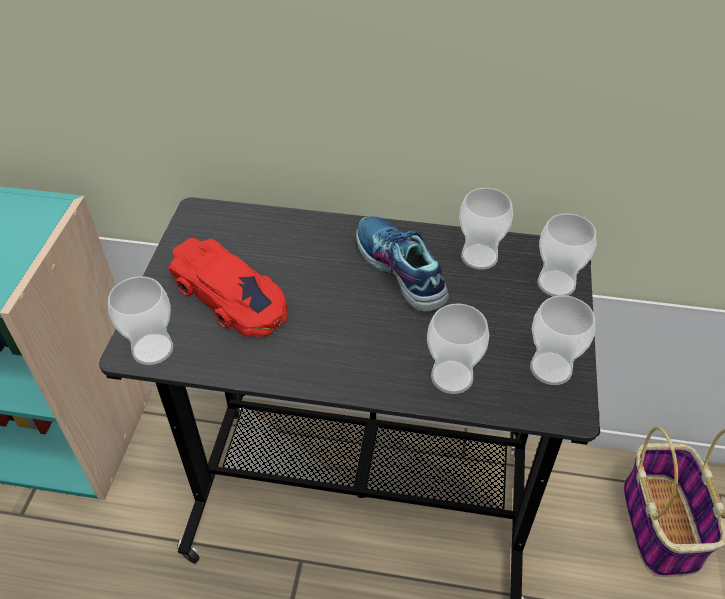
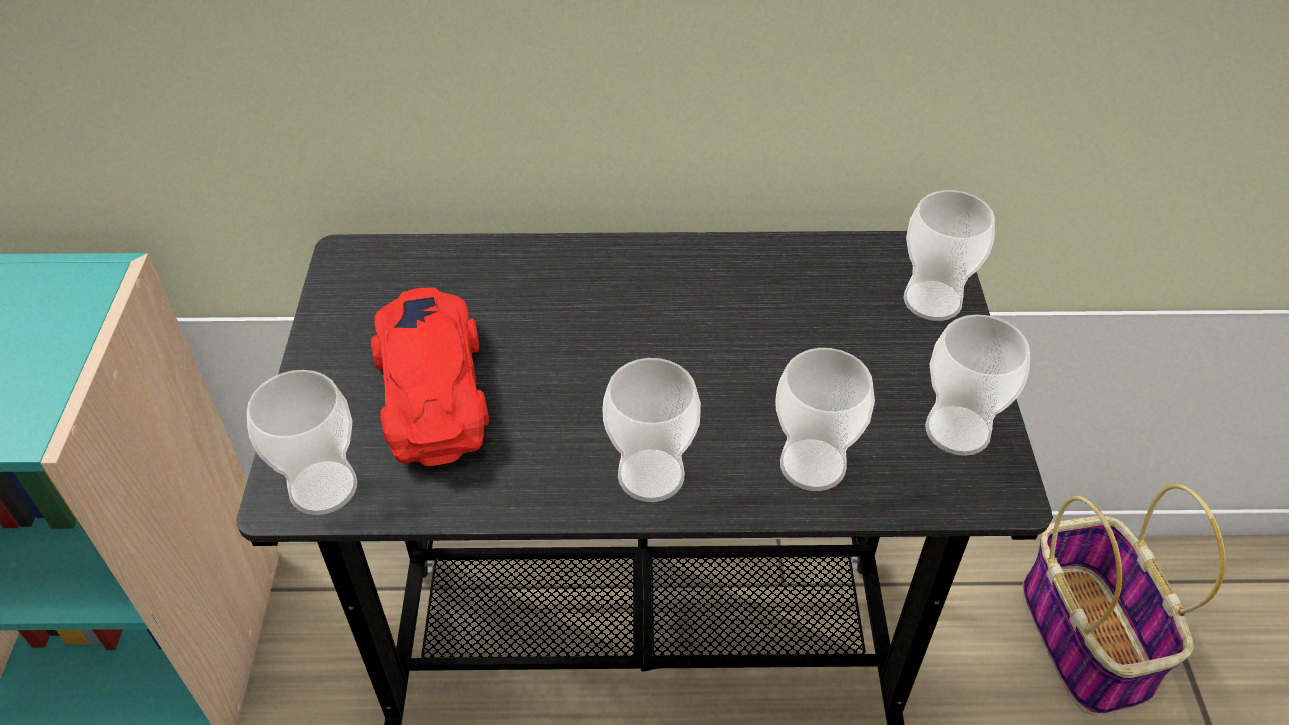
camera: 10 degrees left, 0 degrees up
(230, 296) = (432, 385): red toy car -> red toy car turned 135 degrees counterclockwise
(399, 271) = (691, 310): shoe -> none
(479, 257) = (808, 274): cup -> cup (651, 475)

